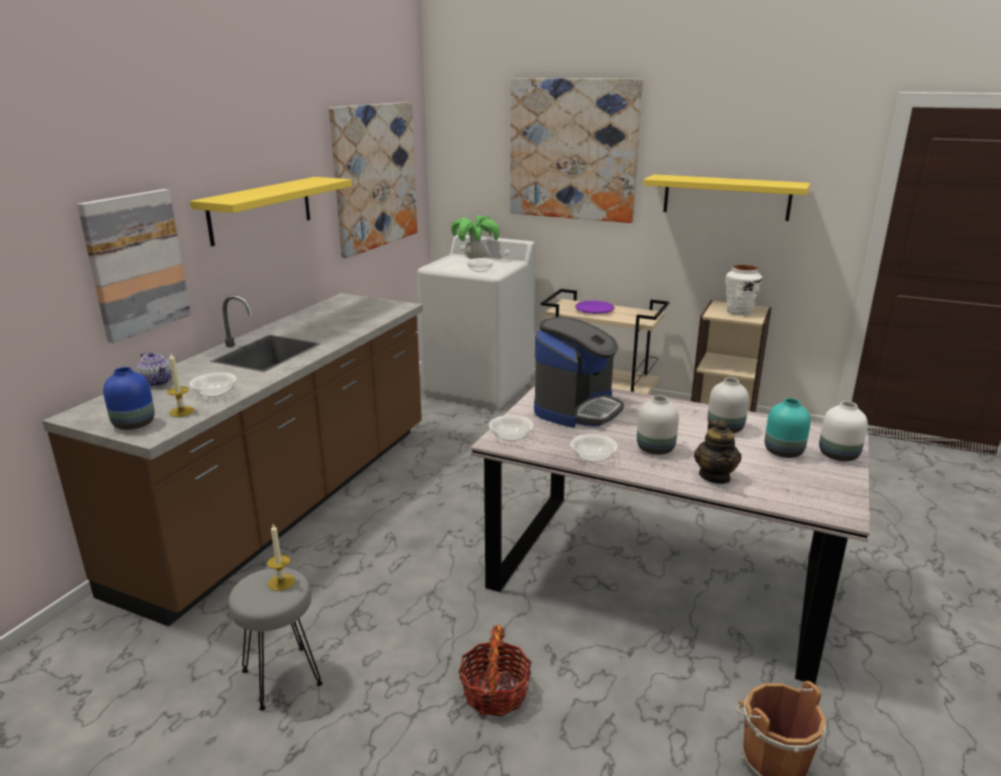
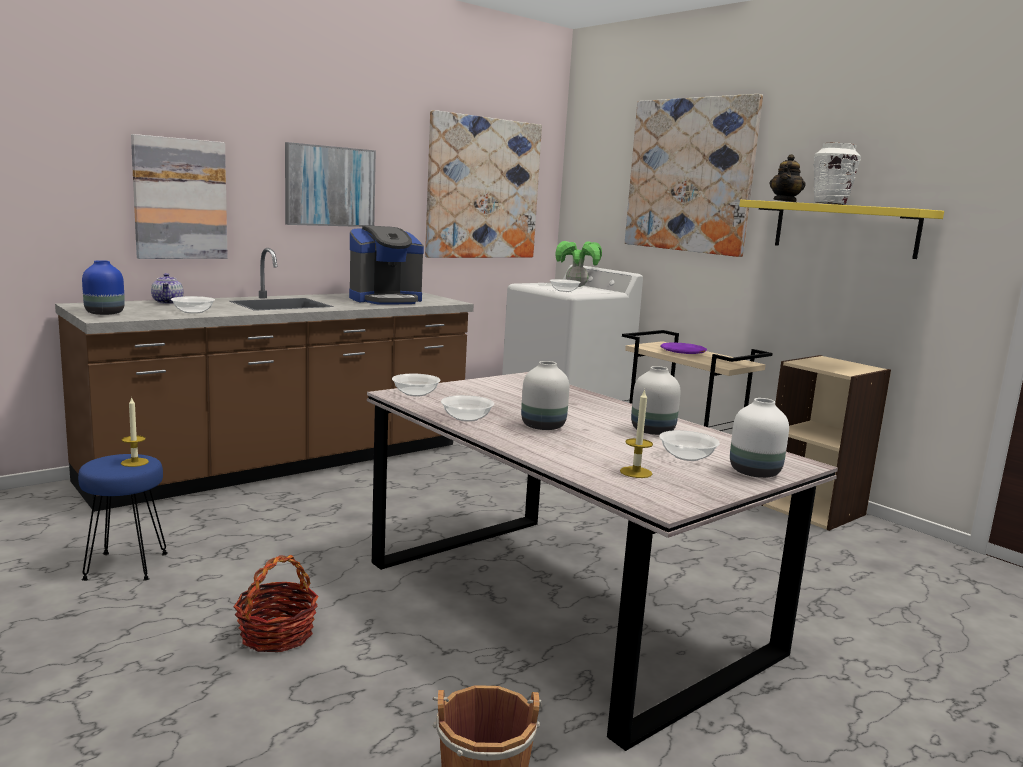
camera: 25 degrees right, 10 degrees down
(181, 411) = (149, 314): candle -> candle (636, 472)
(261, 209) = (330, 186): yellow shelf -> picture
(282, 676) = (126, 566): grey stool -> blue stool
(577, 409) = (517, 392): coffee machine -> coffee machine (385, 300)
(715, 476) = (569, 453): teapot -> teapot (785, 201)
(739, 312) = (837, 366): white vase -> white vase (830, 204)
(782, 452) = (686, 456): turquoise vase -> bowl

